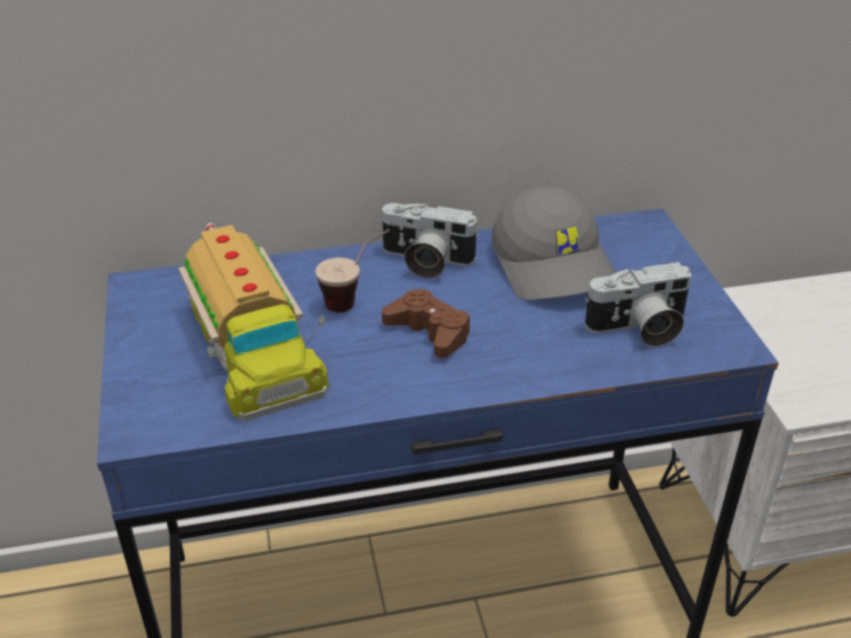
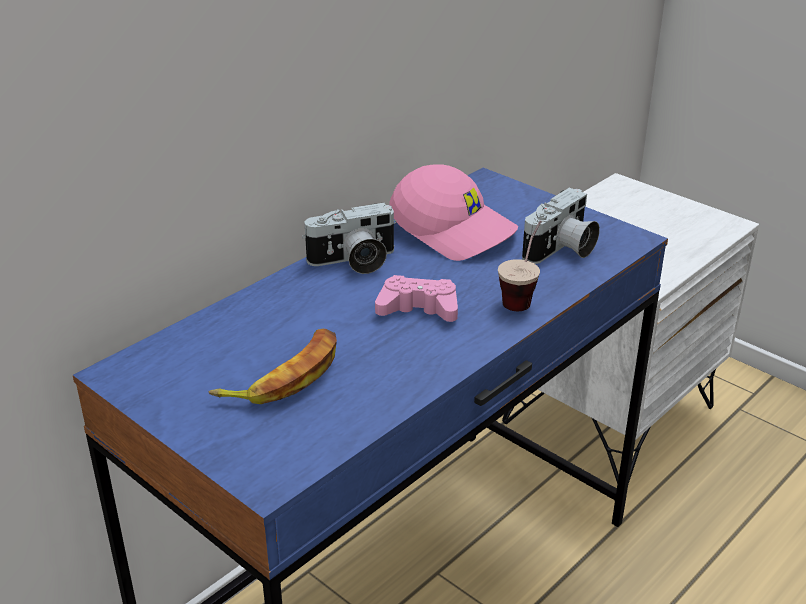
camera: 35 degrees left, 5 degrees down
(249, 345) = (284, 376): toy truck -> banana
(356, 299) = (332, 308): cup -> cup (522, 296)
(429, 331) = (418, 308): brown game controller -> pink game controller
(555, 264) = (454, 229): grey cap -> pink cap

